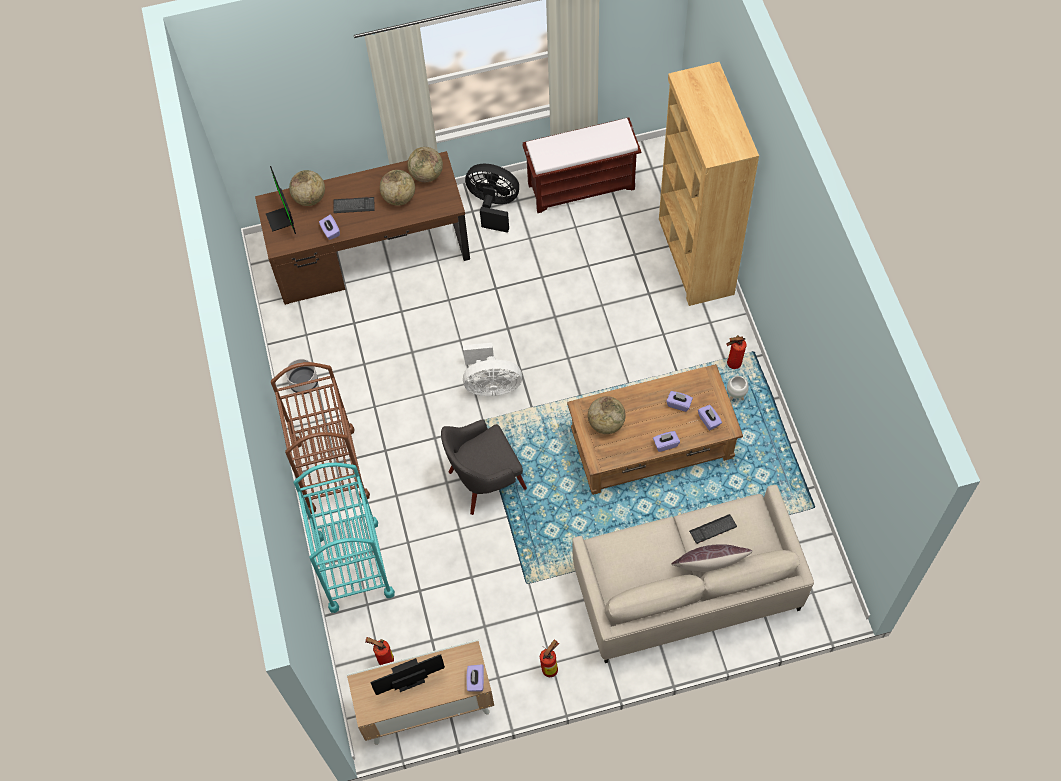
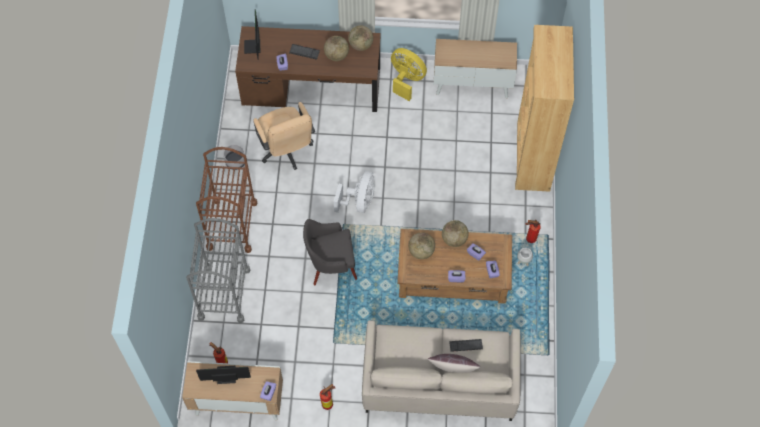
camera: 15 degrees right, 0 degrees up
(310, 198) = (277, 38): globe -> globe (454, 239)
(353, 565) = (224, 293): turquoise cart -> grey cart
(368, 348) = (286, 151): none -> beige office chair
(491, 385) = (359, 202): white fan -> white fan turned 90 degrees counterclockwise
(493, 206) = (406, 80): black fan -> yellow fan
(582, 186) = (472, 84): brown bench -> cabinet

